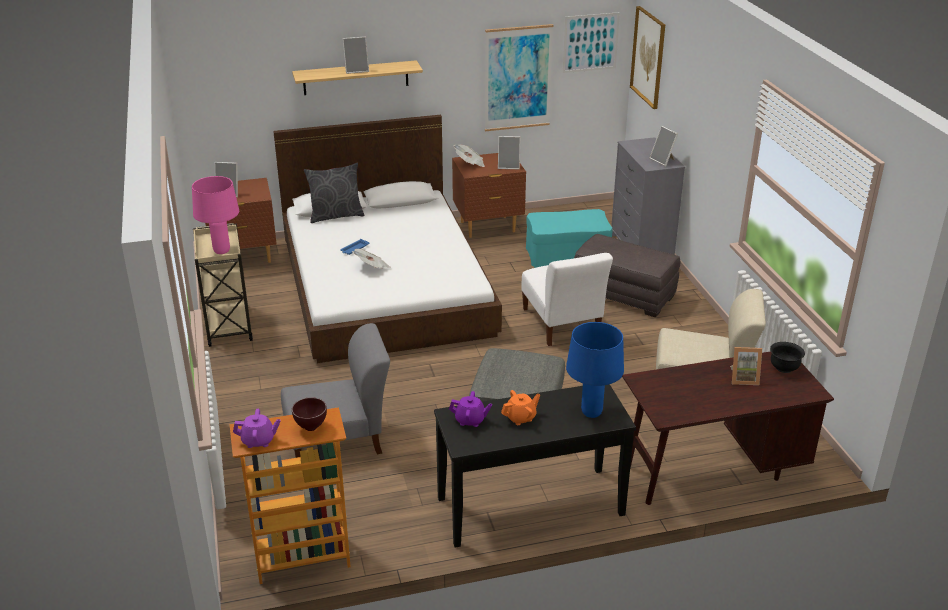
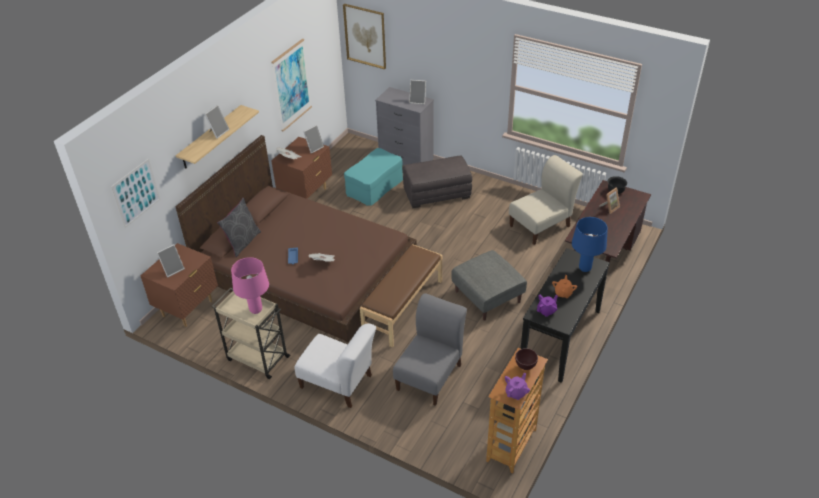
camera: 45 degrees left, 10 degrees up
(385, 284) = (306, 269): white bed -> brown bed
(415, 368) = (402, 307): none -> brown bench
(562, 324) = (434, 231): white chair -> white chair (338, 383)
(590, 42) = (321, 40): picture -> picture (136, 193)

